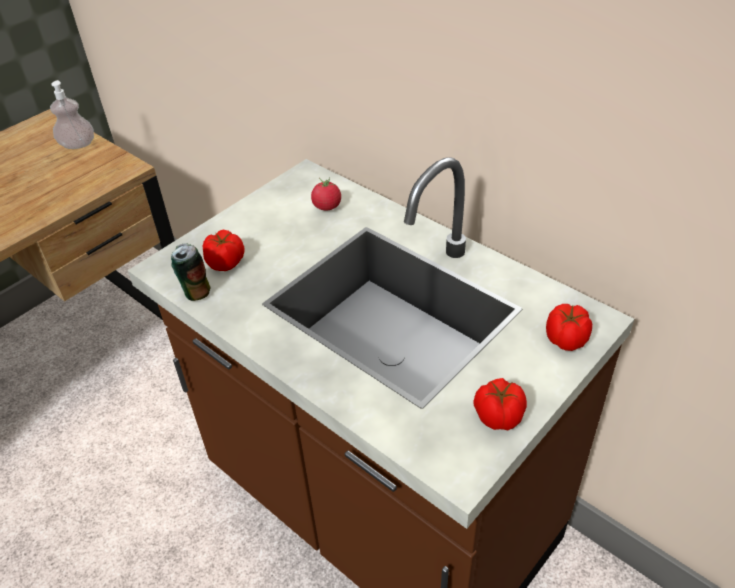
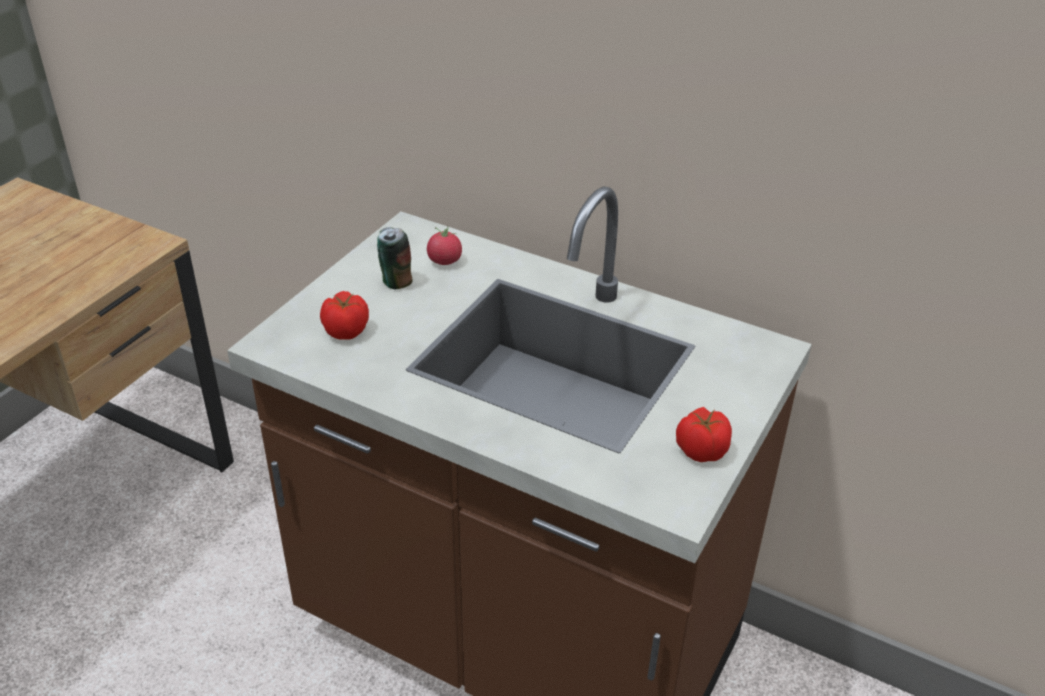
camera: 15 degrees left, 5 degrees down
(78, 145) = (73, 220): soap dispenser -> none
(196, 291) = (322, 364): can -> can (395, 281)
(566, 340) = (749, 371): tomato -> none

